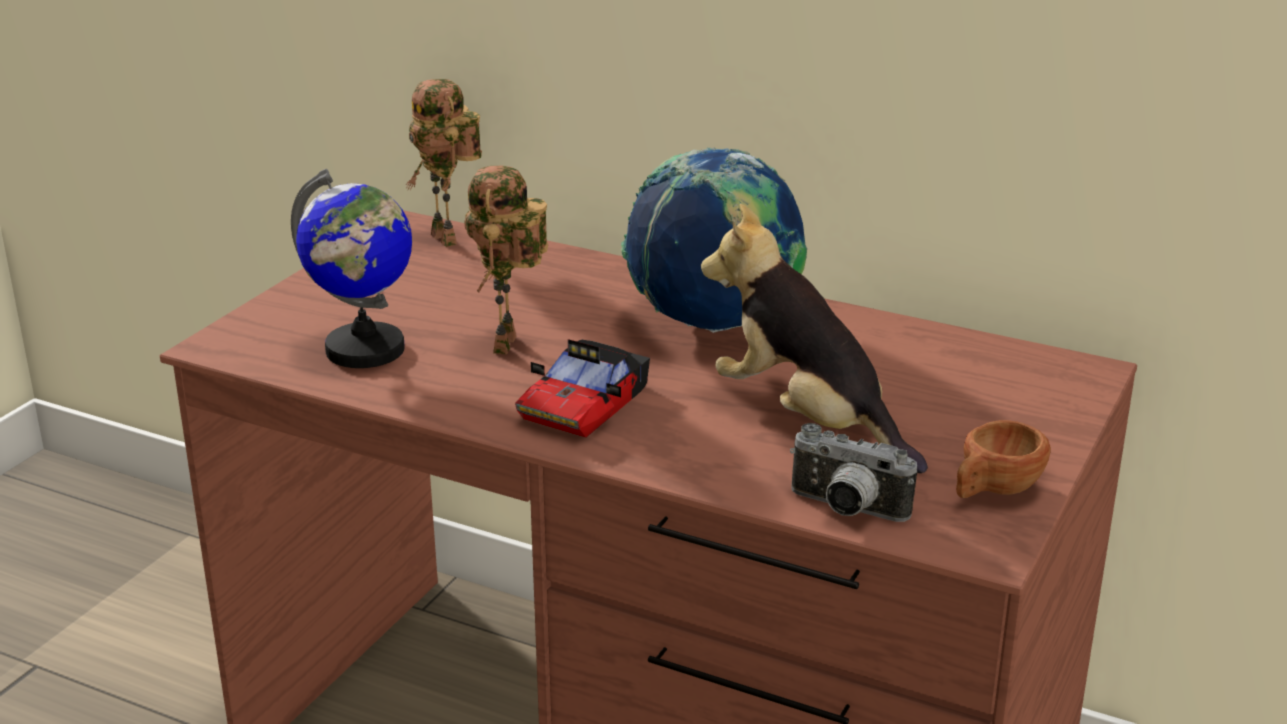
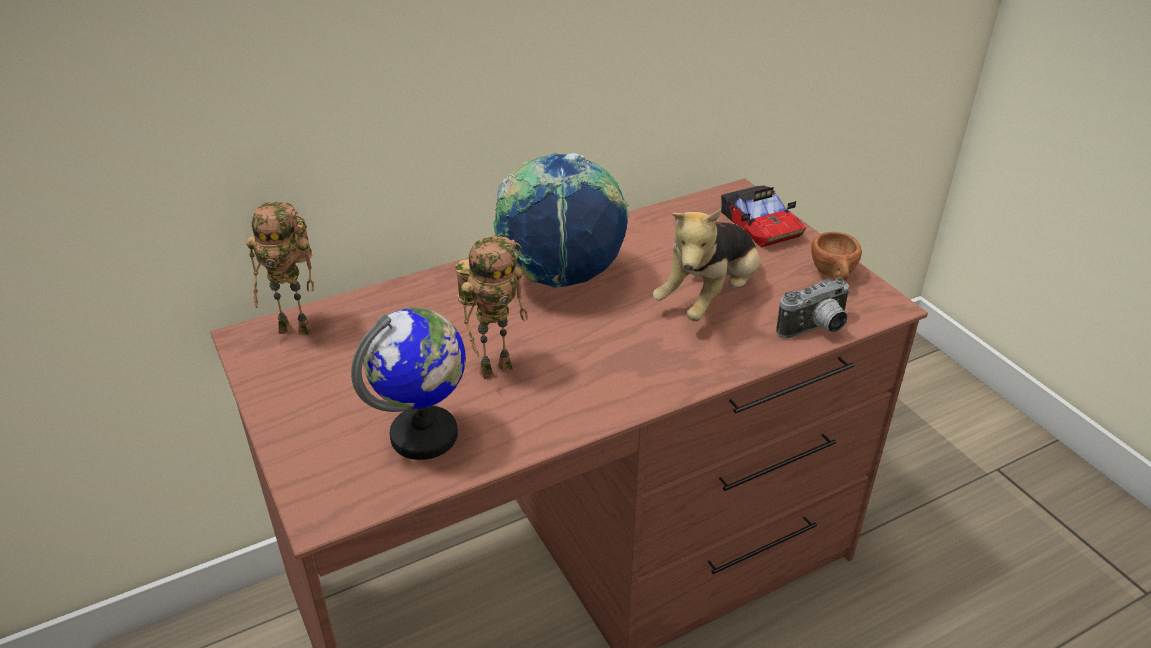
camera: 55 degrees left, 10 degrees up
(509, 346) = (496, 368): toy robot -> toy robot turned 75 degrees counterclockwise
(585, 404) = (608, 369): toy car -> toy car (760, 225)
(807, 421) = (709, 298): plush toy -> plush toy turned 45 degrees counterclockwise

